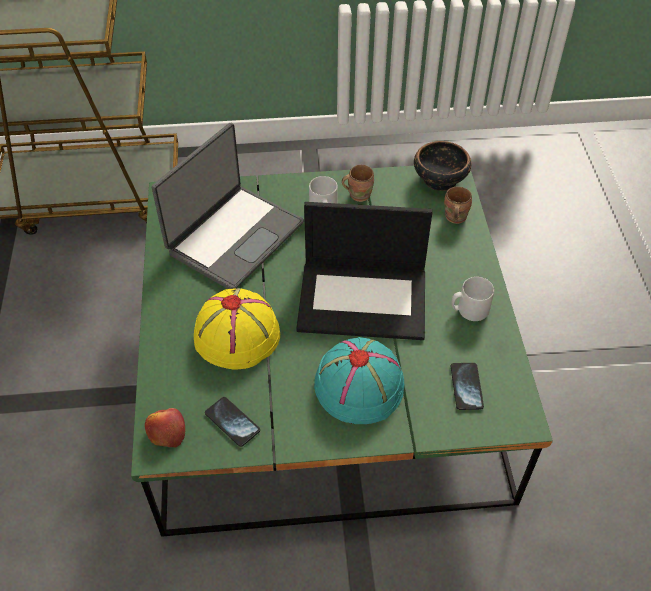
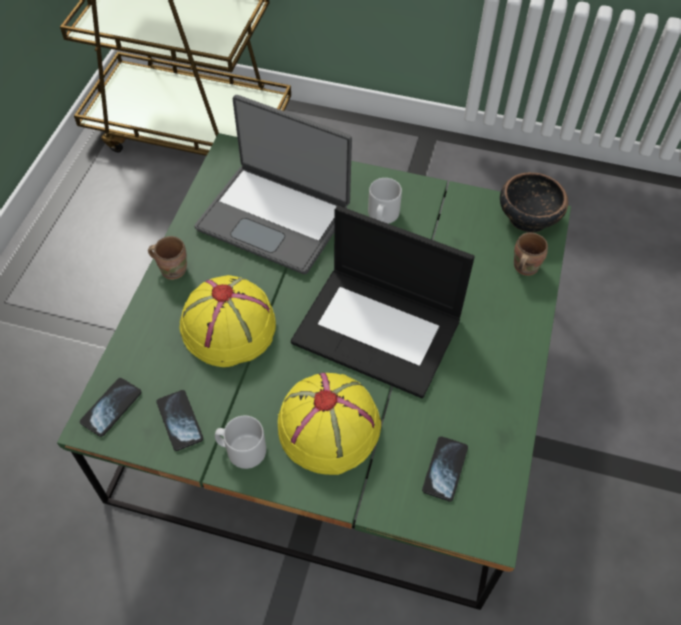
camera: 20 degrees right, 5 degrees up
(166, 431) = (111, 407): apple -> phone
(234, 237) = (275, 218): laptop -> laptop turned 60 degrees clockwise
(358, 194) = (428, 208): brown mug -> brown mug (173, 268)
(359, 385) = (329, 425): turquoise hat -> yellow hat
(469, 310) = (490, 380): grey mug -> grey mug (241, 450)

